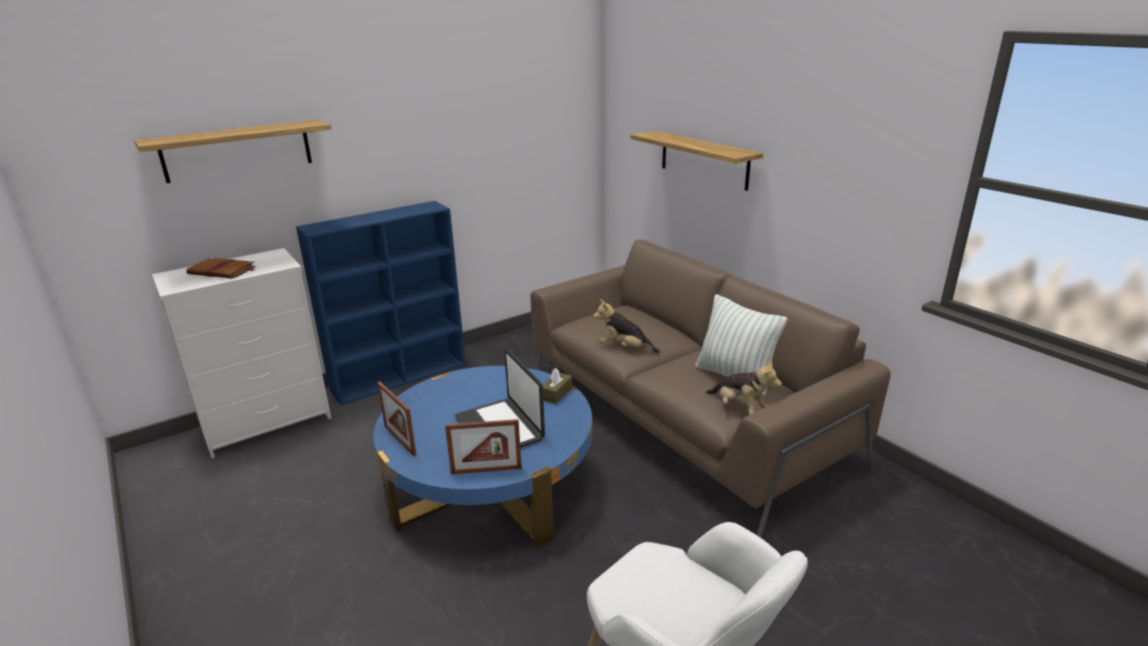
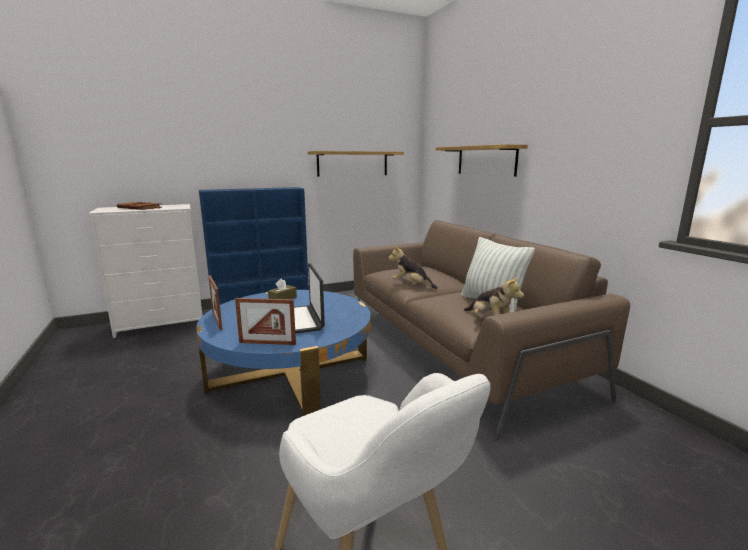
camera: 10 degrees right, 10 degrees down
(237, 150) = (164, 133): shelf -> shelf (352, 163)
(556, 394) = (348, 307): brown tissue box -> brown tissue box (282, 299)

